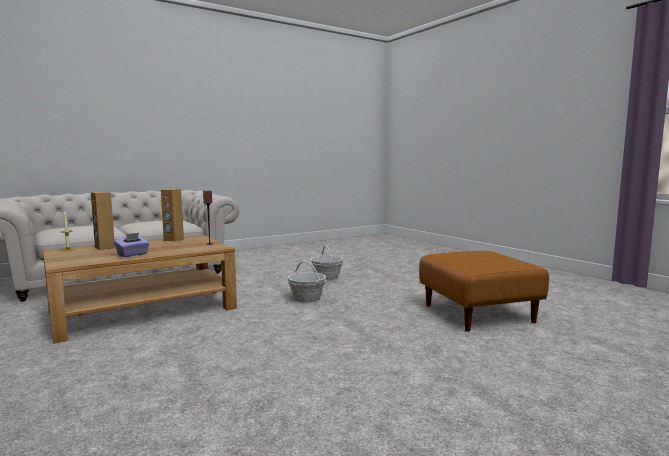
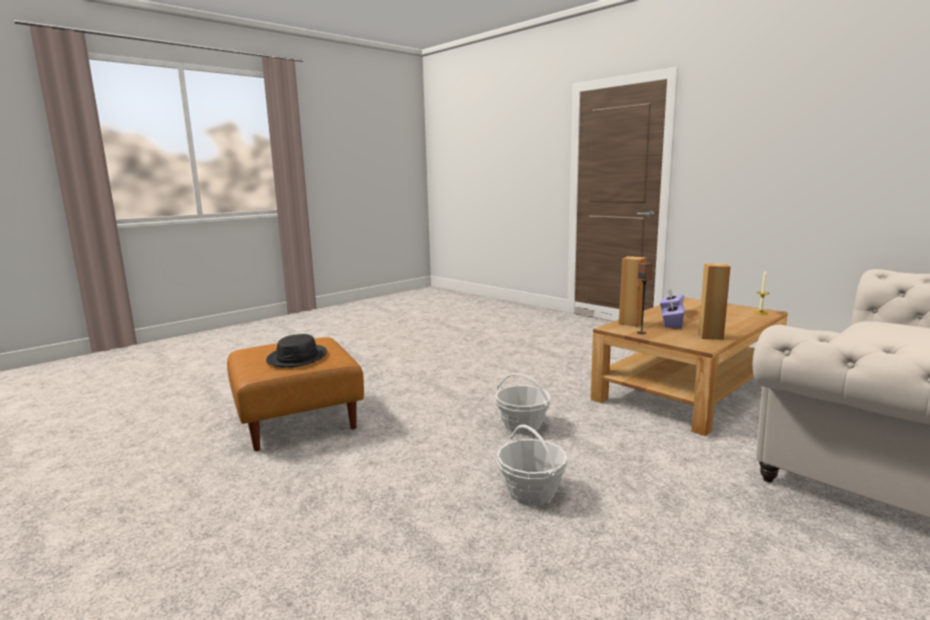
camera: 170 degrees right, 5 degrees up
(104, 247) = (737, 318): brown speaker -> brown speaker (630, 323)
(170, 246) = (672, 325): none -> purple tissue box
(471, 256) = (297, 357): none -> black hat

